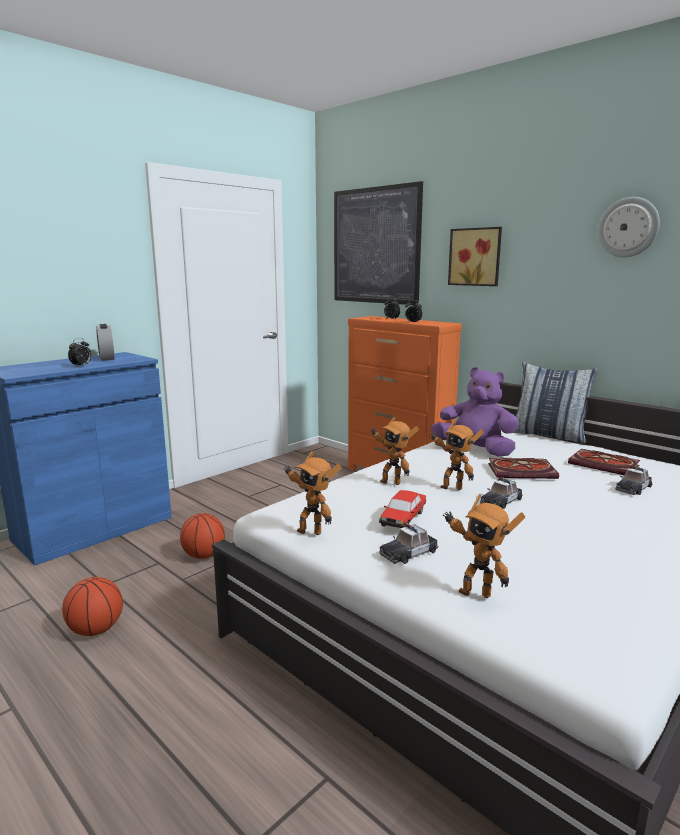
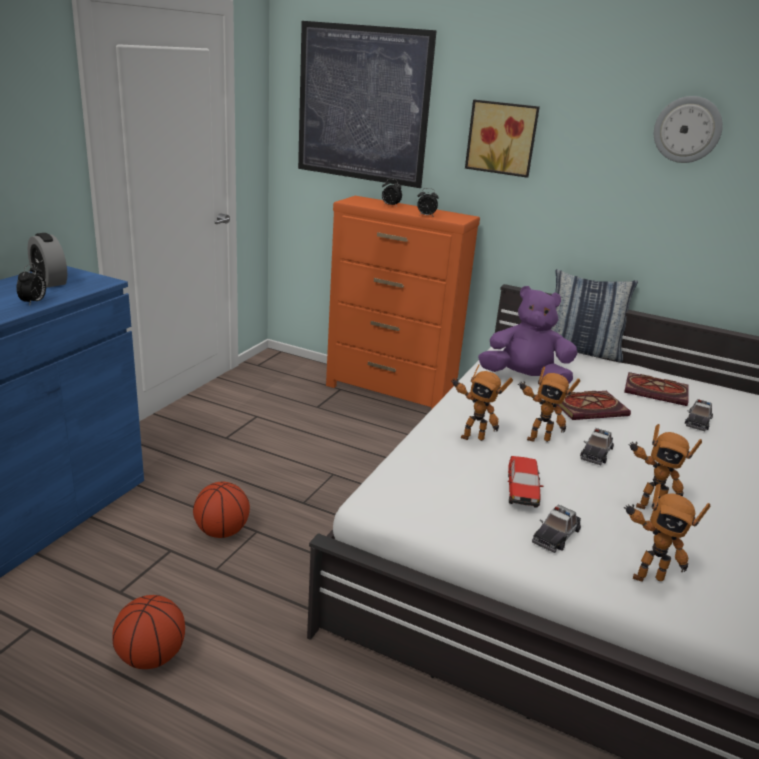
camera: 20 degrees left, 10 degrees up
(310, 531) = (439, 520): toy robot -> toy robot (647, 505)

